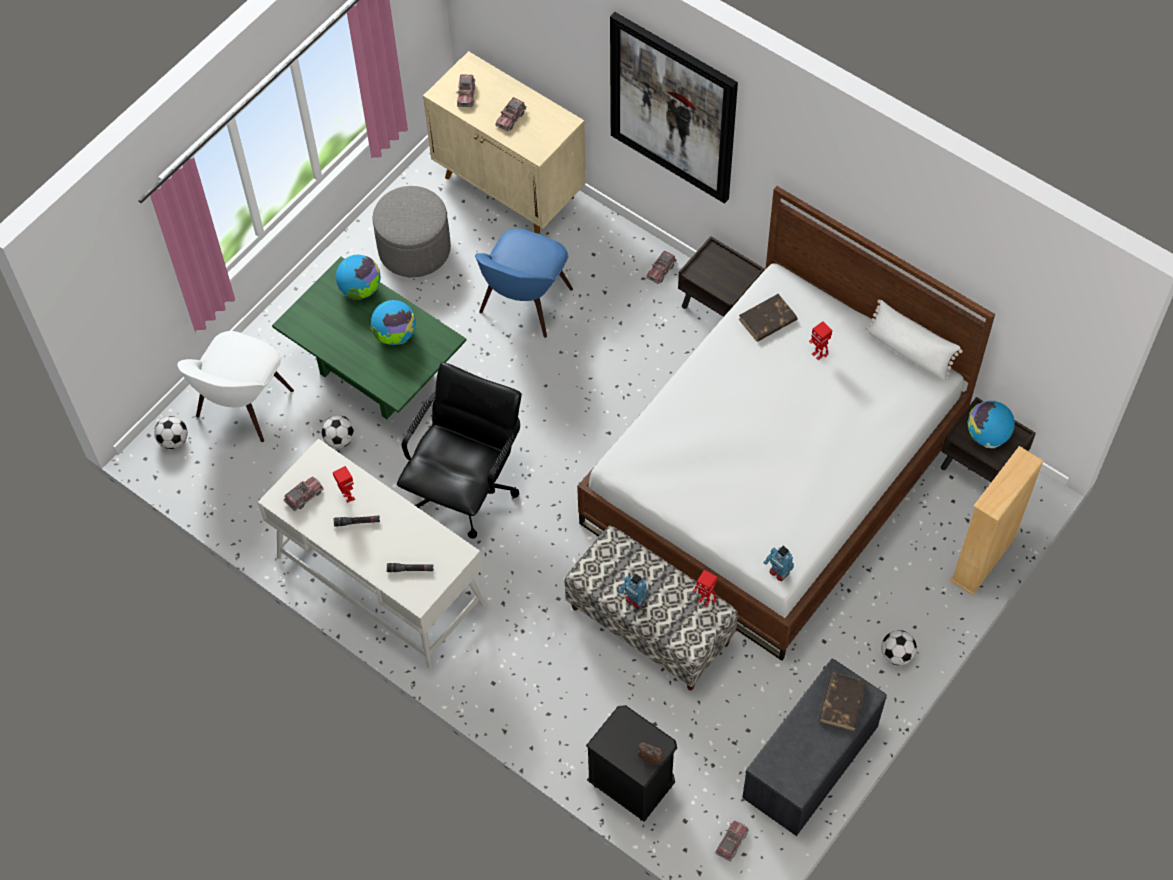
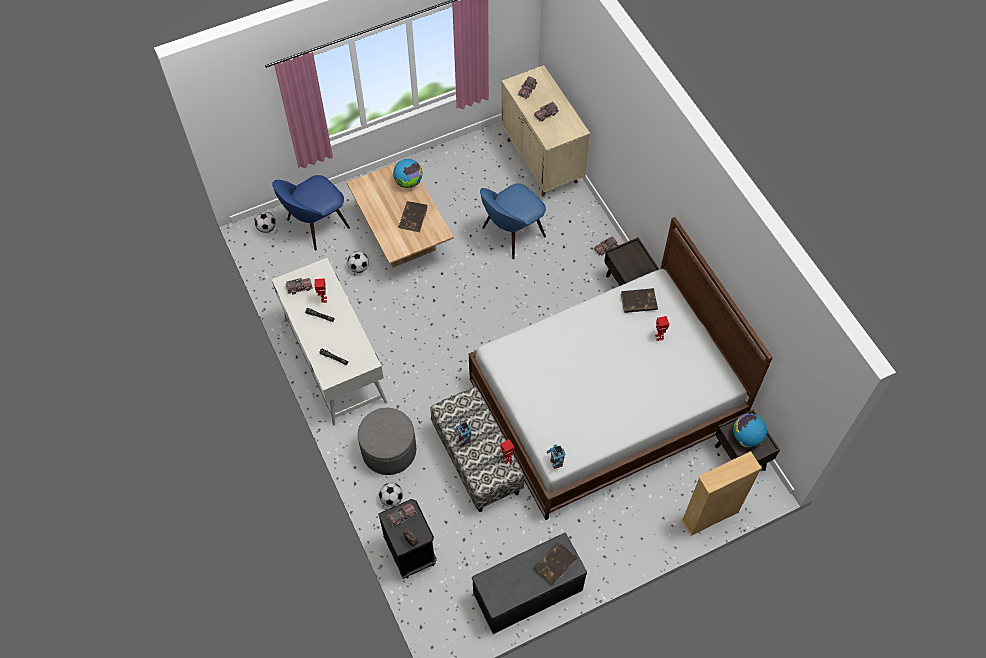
camera: 25 degrees right, 0 degrees up
(242, 406) = (315, 225): white chair -> blue chair
(376, 372) = (402, 237): green coffee table -> beige coffee table
(395, 335) = (413, 217): globe -> brown book
(414, 249) = (465, 175): grey ottoman -> grey ottoman (389, 450)
(465, 489) = (414, 329): black office chair -> none
(673, 107) = (634, 142): picture -> none
(731, 842) = (451, 618): toy truck -> toy truck (402, 516)
(896, 654) = (620, 550): football -> football (392, 499)
(909, 351) = (719, 360): white pillow -> none

